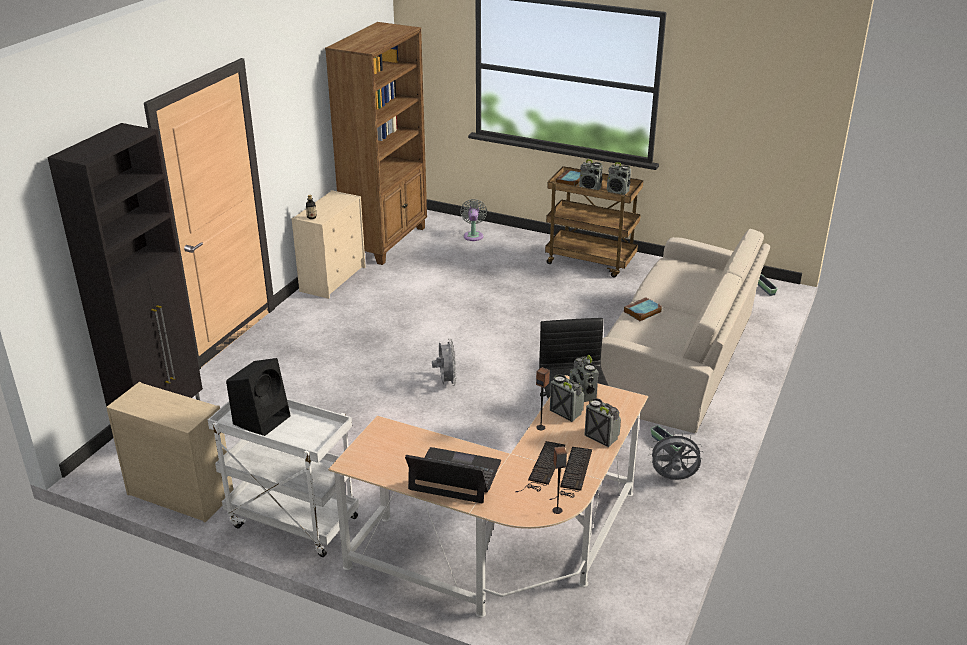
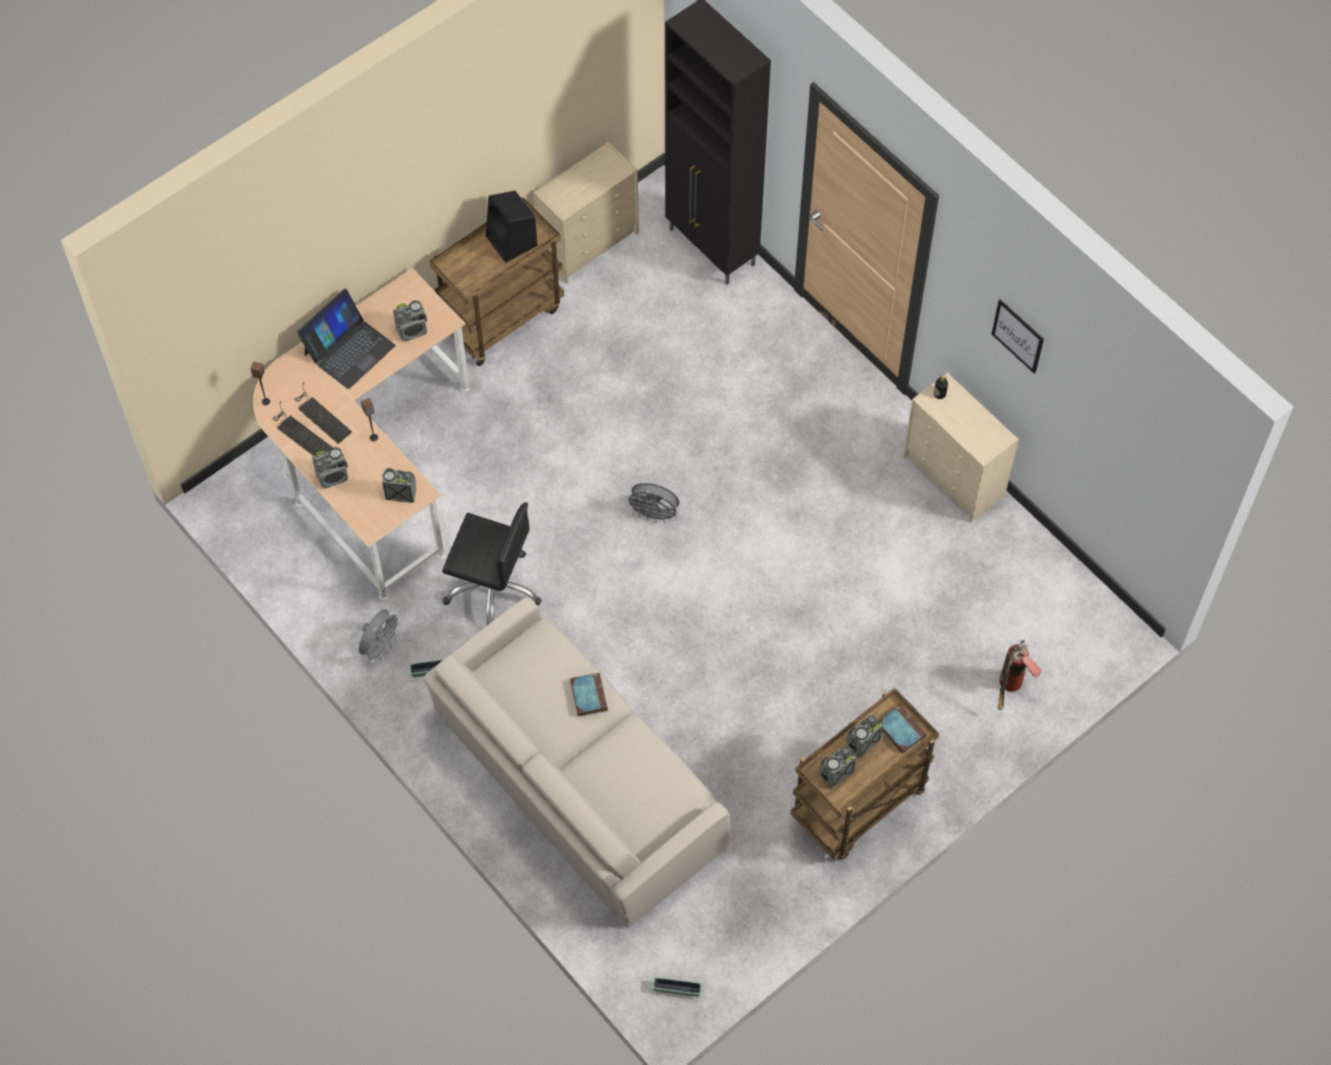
camera: 115 degrees right, 30 degrees up
(291, 522) = (502, 316): white cart -> brown cart
(307, 99) = (1018, 336): none -> picture
(386, 241) = (1039, 572): brown bookcase -> none
(473, 235) = (1010, 690): grey fan -> fire extinguisher
(566, 412) = (383, 467): radio -> radio (412, 331)

